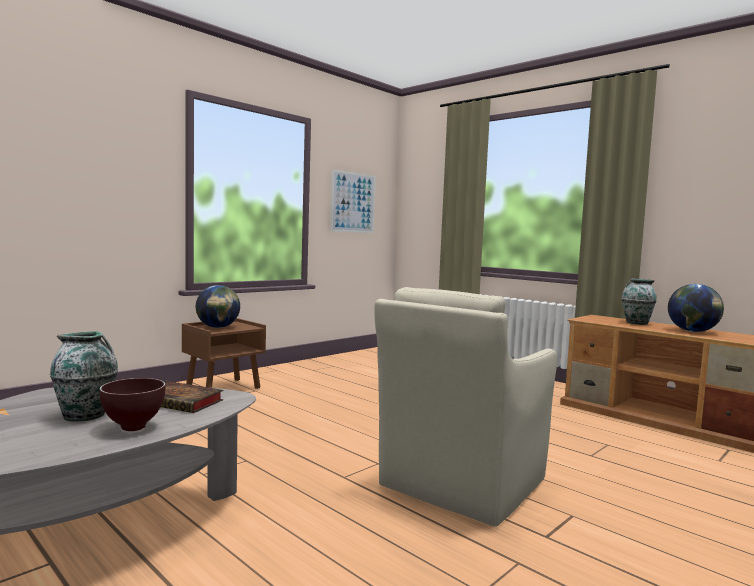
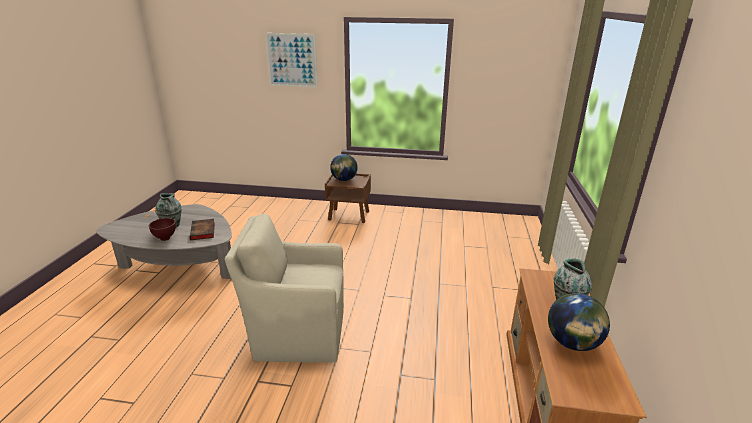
camera: 55 degrees right, 20 degrees up
(353, 202) = (500, 89): picture -> picture (292, 60)

